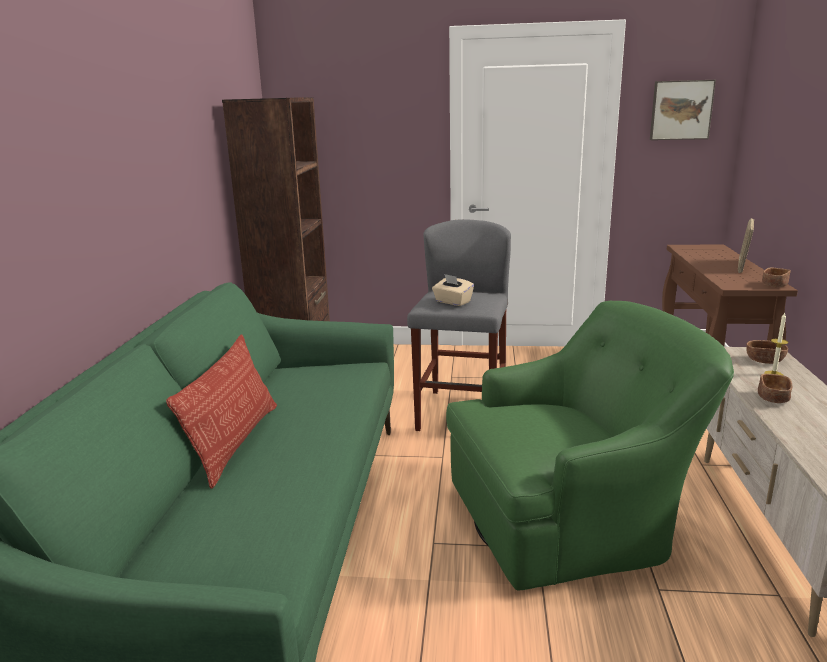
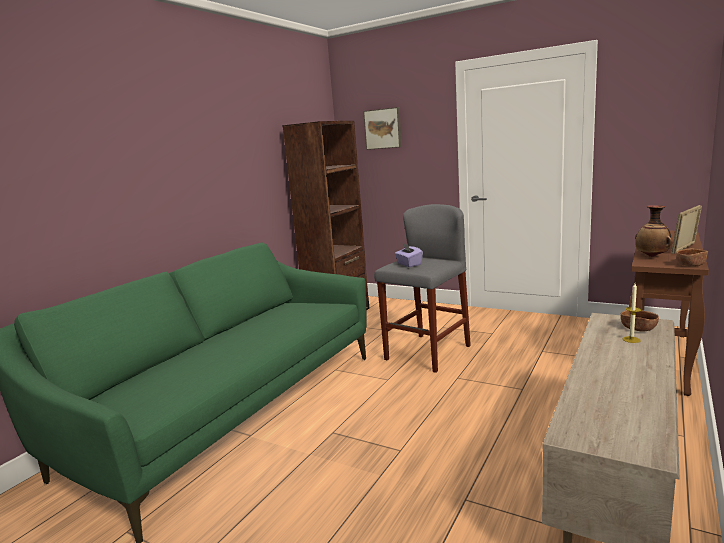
camera: 25 degrees right, 5 degrees down
(235, 442) = (215, 340): pillow -> none
(452, 302) = (409, 264): beige tissue box -> purple tissue box
(572, 518) = (444, 436): green armchair -> none
(681, 110) = (653, 111): picture -> picture (383, 128)
(725, 277) = (652, 256): none -> vase
(773, 398) = (603, 357): brown bowl -> none

